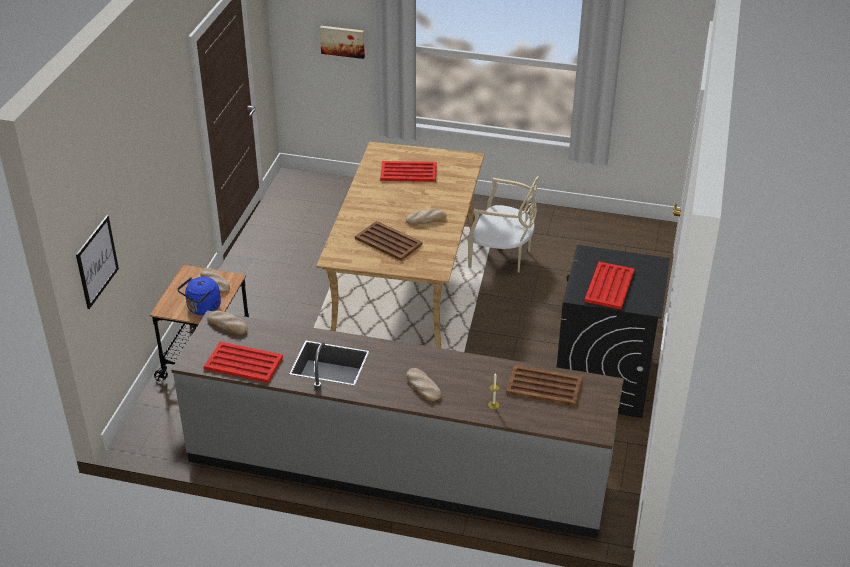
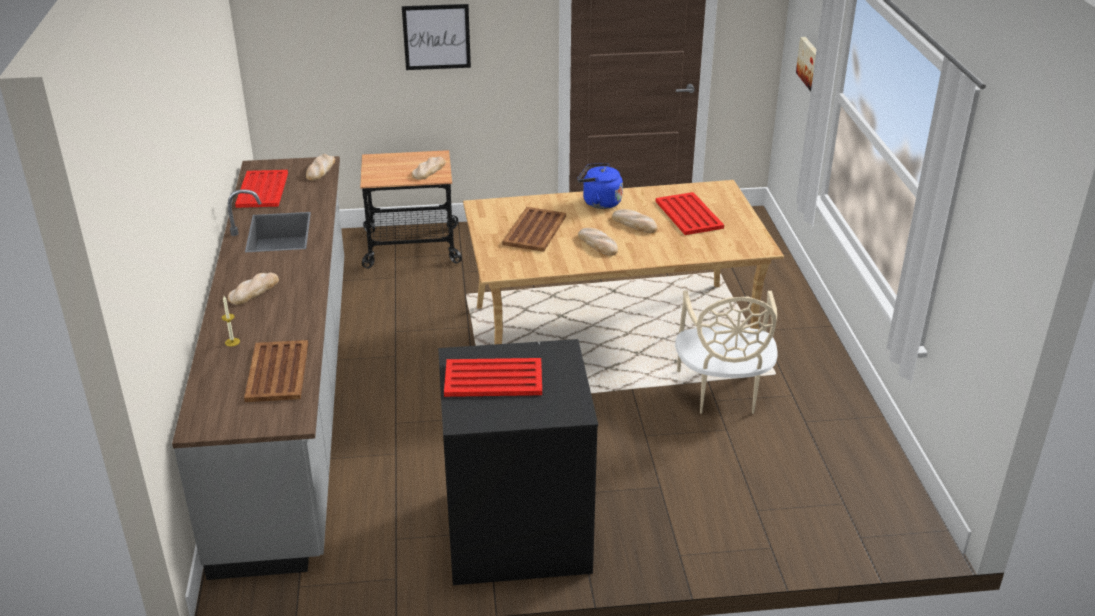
camera: 70 degrees right, 5 degrees down
(97, 261) = (292, 49): picture -> picture (436, 37)
(203, 309) = (383, 175): blue kettle -> blue kettle (599, 202)
(407, 197) = (635, 223): none -> bread

